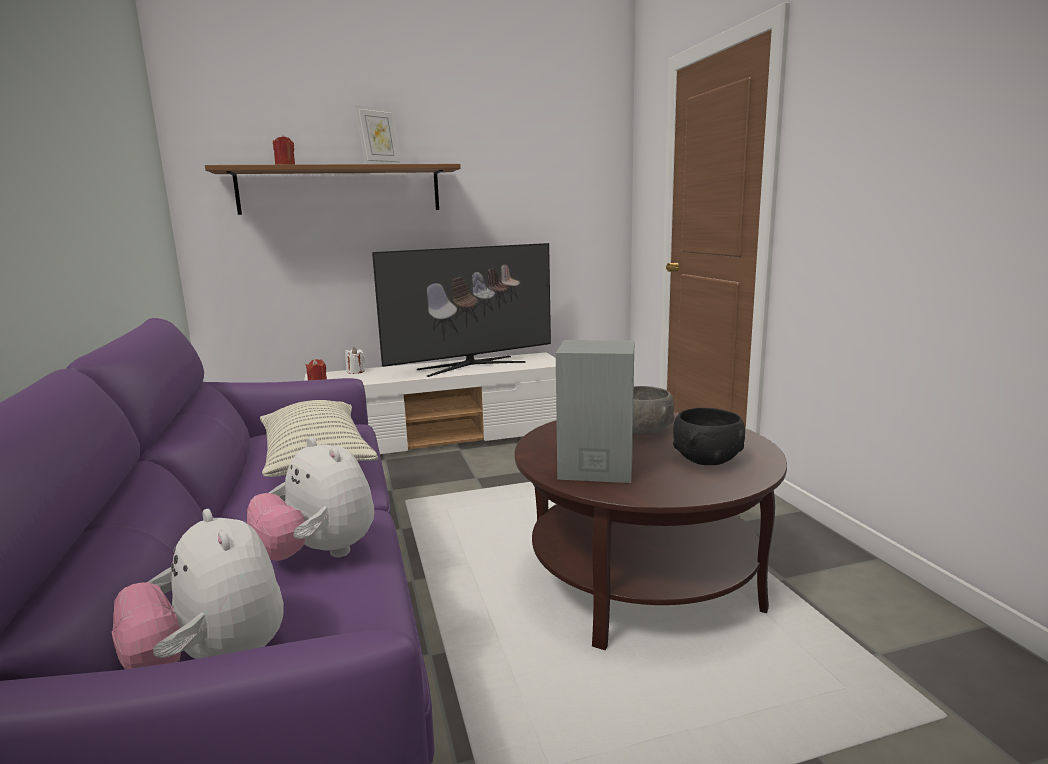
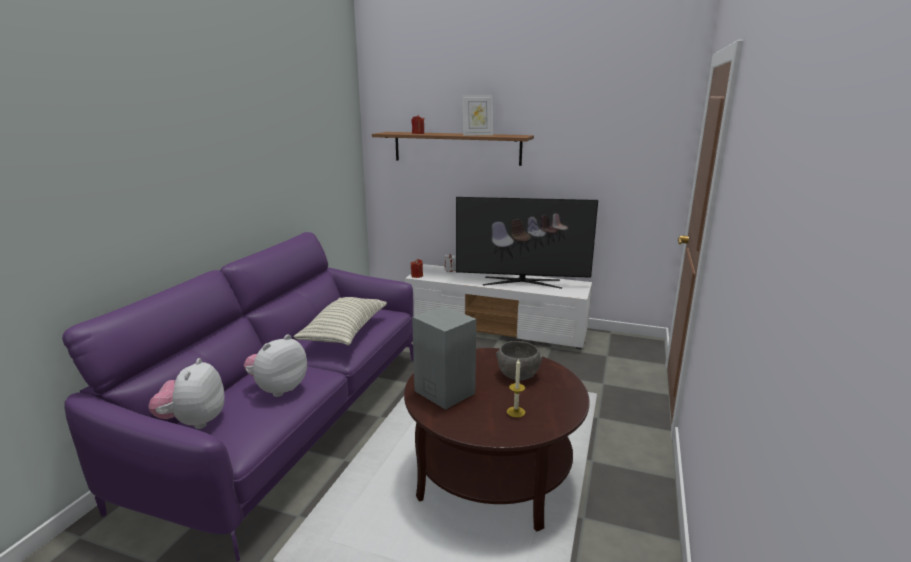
camera: 35 degrees right, 5 degrees up
(319, 554) = (278, 389): plush toy -> plush toy turned 45 degrees clockwise
(707, 459) = (516, 412): black bowl -> candle

